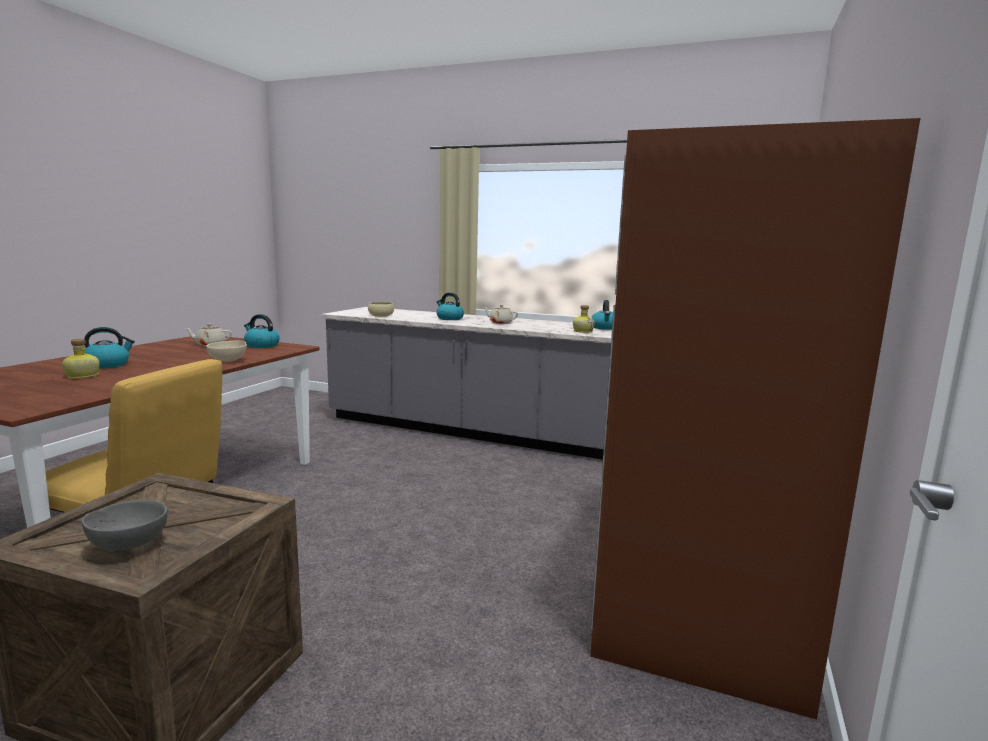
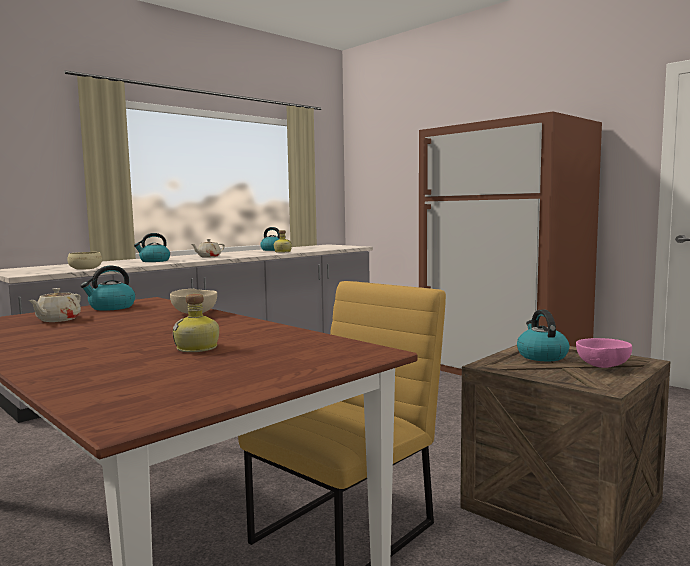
camera: 65 degrees left, 5 degrees down
(107, 365) = (130, 345): kettle -> kettle (541, 356)
(127, 544) = (602, 366): grey bowl -> pink bowl

